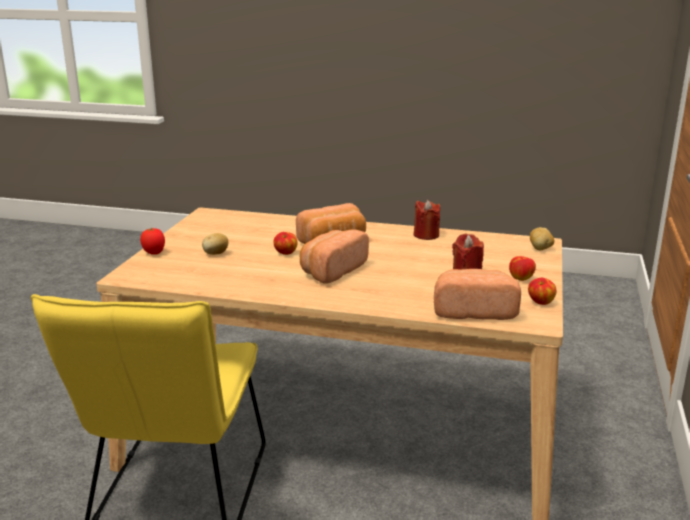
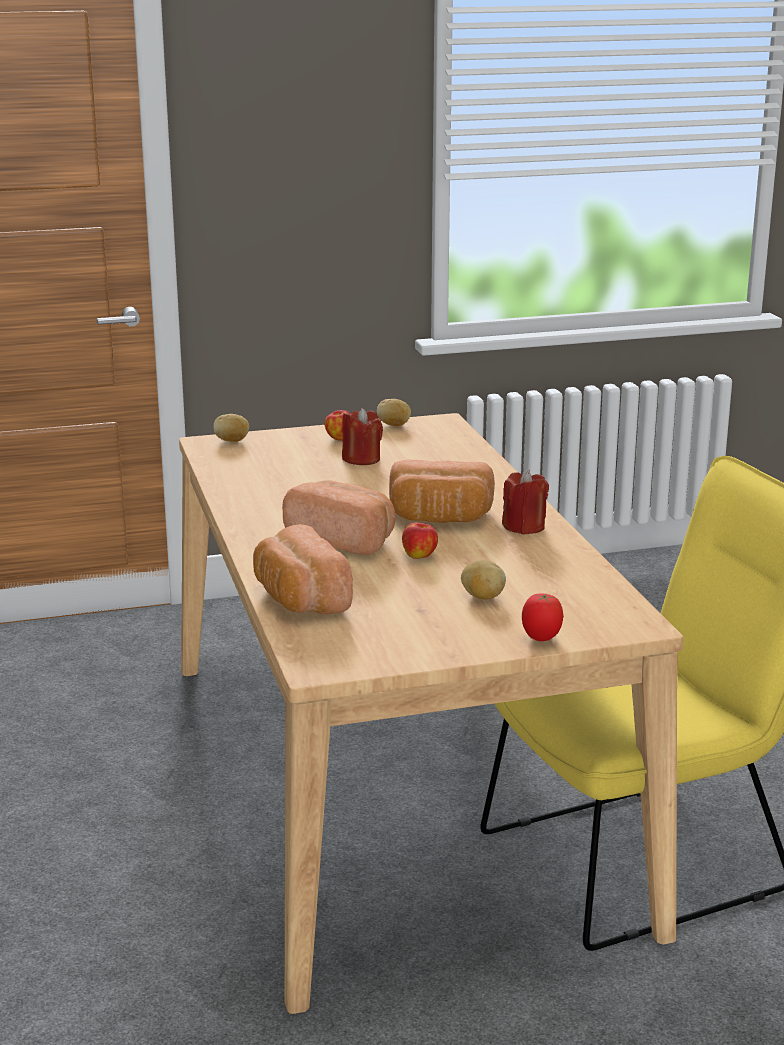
camera: 120 degrees left, 0 degrees up
(426, 235) = (247, 497): red candle -> red candle (524, 527)
(474, 311) = (452, 444): bread -> bread (298, 599)
(540, 302) = (394, 425): apple -> potato

